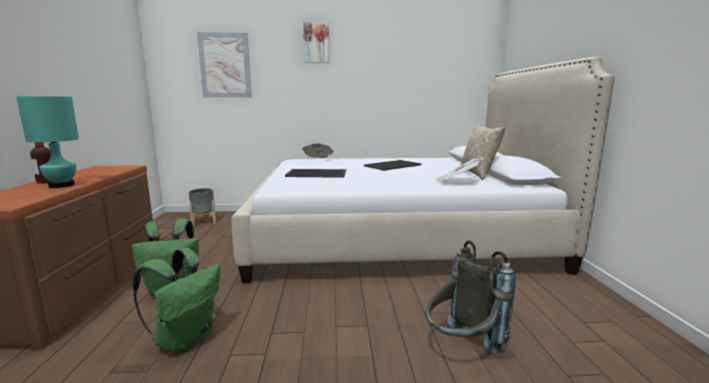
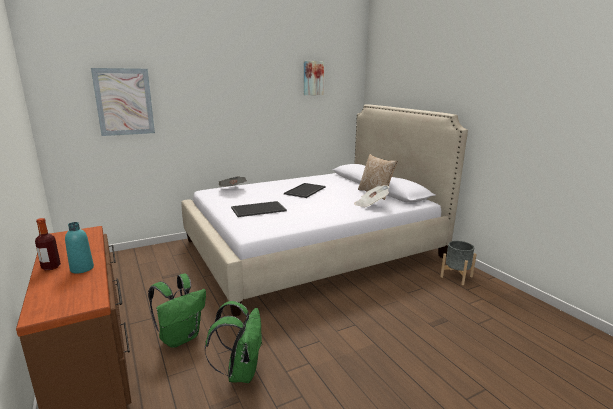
camera: 25 degrees left, 5 degrees up
(62, 185) = (82, 269): turquoise table lamp -> turquoise bottle
(204, 222) = (123, 264): grey planter -> grey planter (456, 276)
(316, 42) = (216, 77): picture -> picture (313, 78)
(461, 347) = (418, 323): grey backpack -> none

